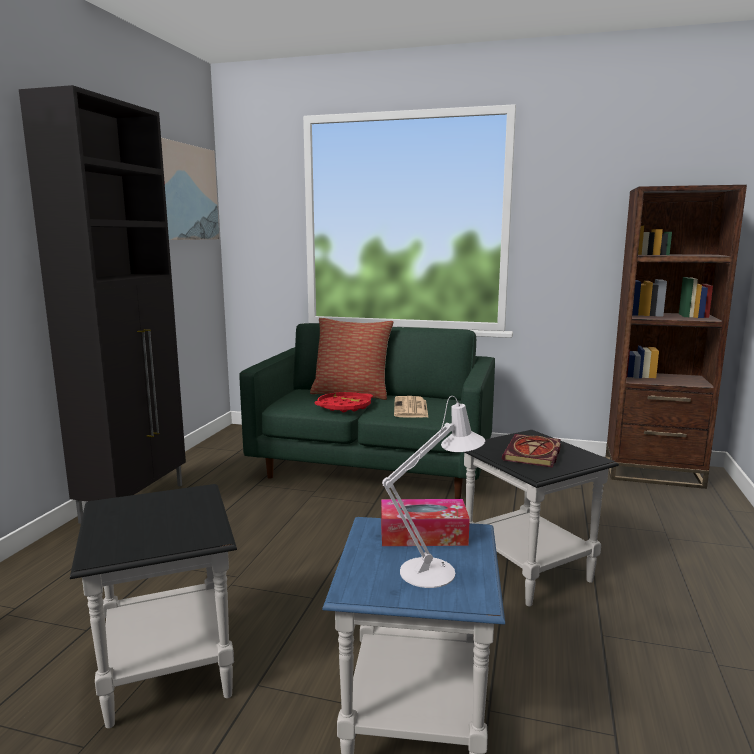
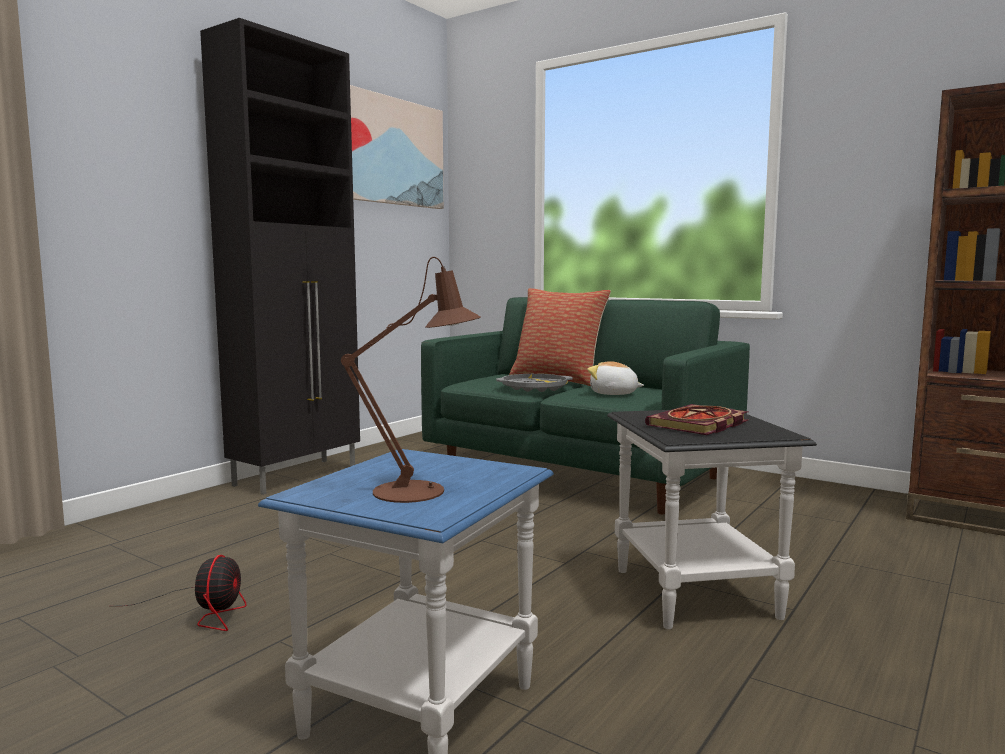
camera: 20 degrees right, 5 degrees down
(168, 669) = (206, 611): black side table -> fan
(344, 406) = (534, 388): red tray -> grey tray
(411, 408) = (613, 394): newspaper -> plush toy
(423, 535) = (451, 466): tissue box -> none
(435, 570) = (419, 491): white table lamp -> brown table lamp

